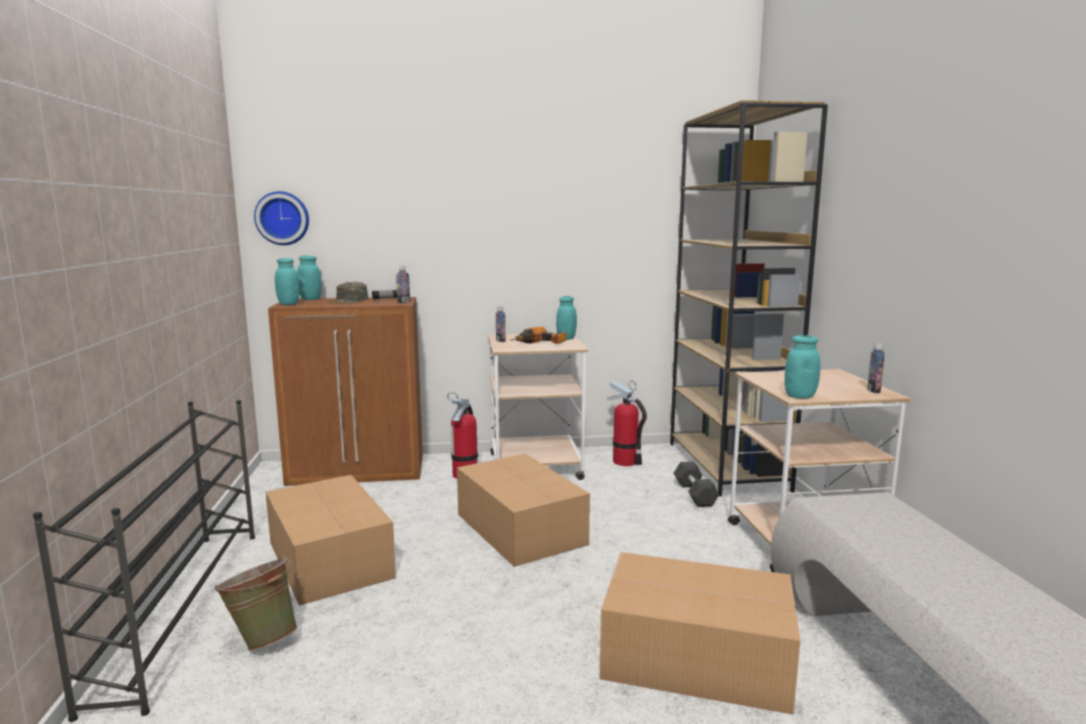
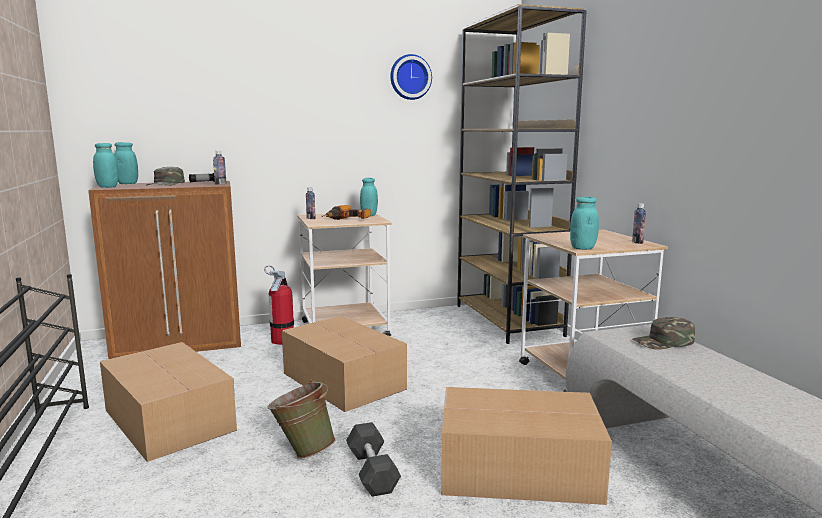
camera: 10 degrees left, 0 degrees up
(262, 639) = (116, 495): green bucket -> green bucket (303, 451)
(283, 218) = (96, 106): wall clock -> wall clock (410, 77)
(625, 461) = (422, 322): fire extinguisher -> none
(694, 494) = (487, 343): grey dumbbell -> grey dumbbell (372, 471)
(893, 518) = (664, 342): none -> green cap

